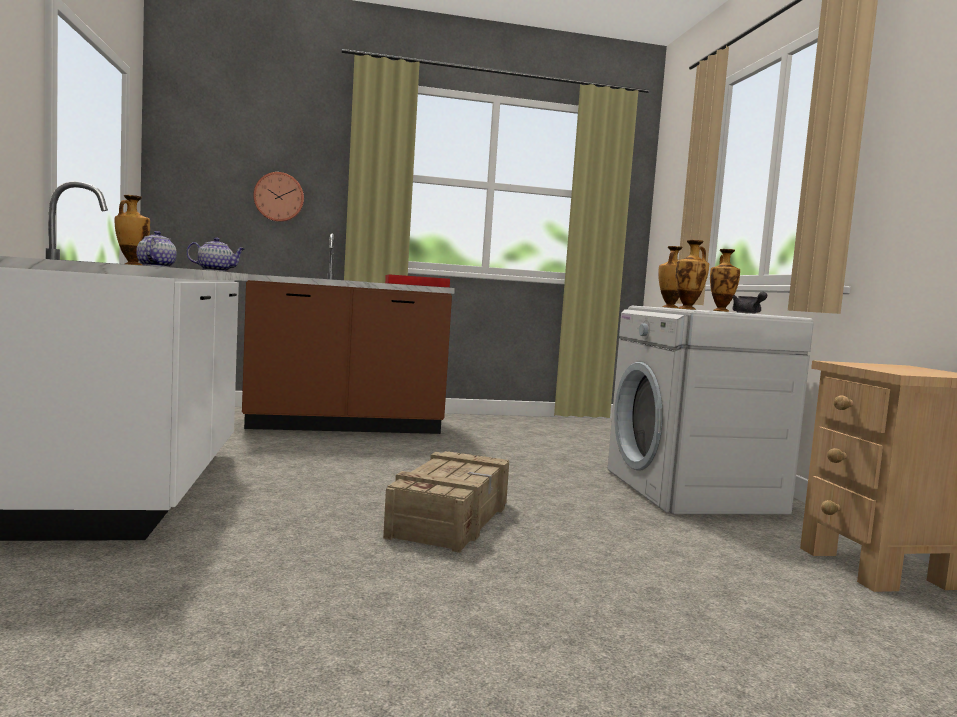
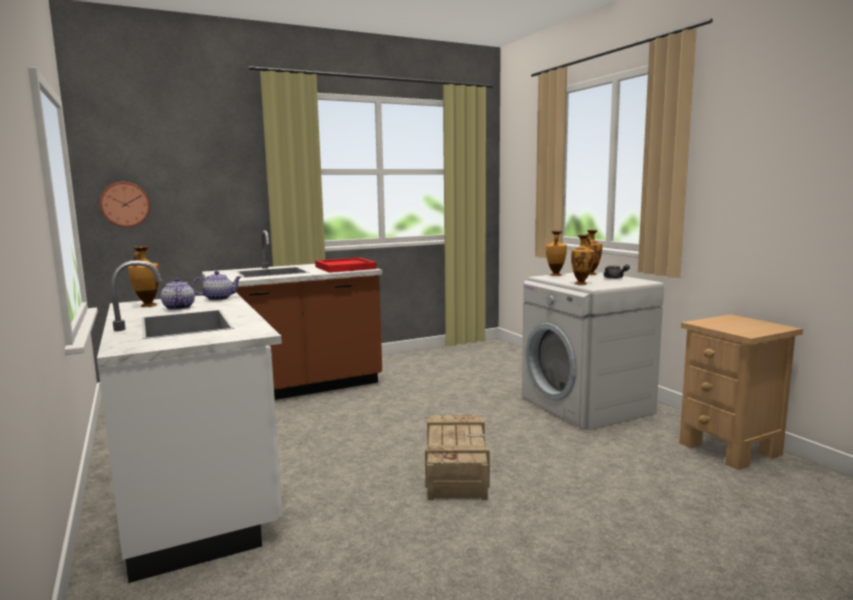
camera: 15 degrees left, 5 degrees up
(279, 197) = (205, 199): wall clock -> wall clock (125, 204)

